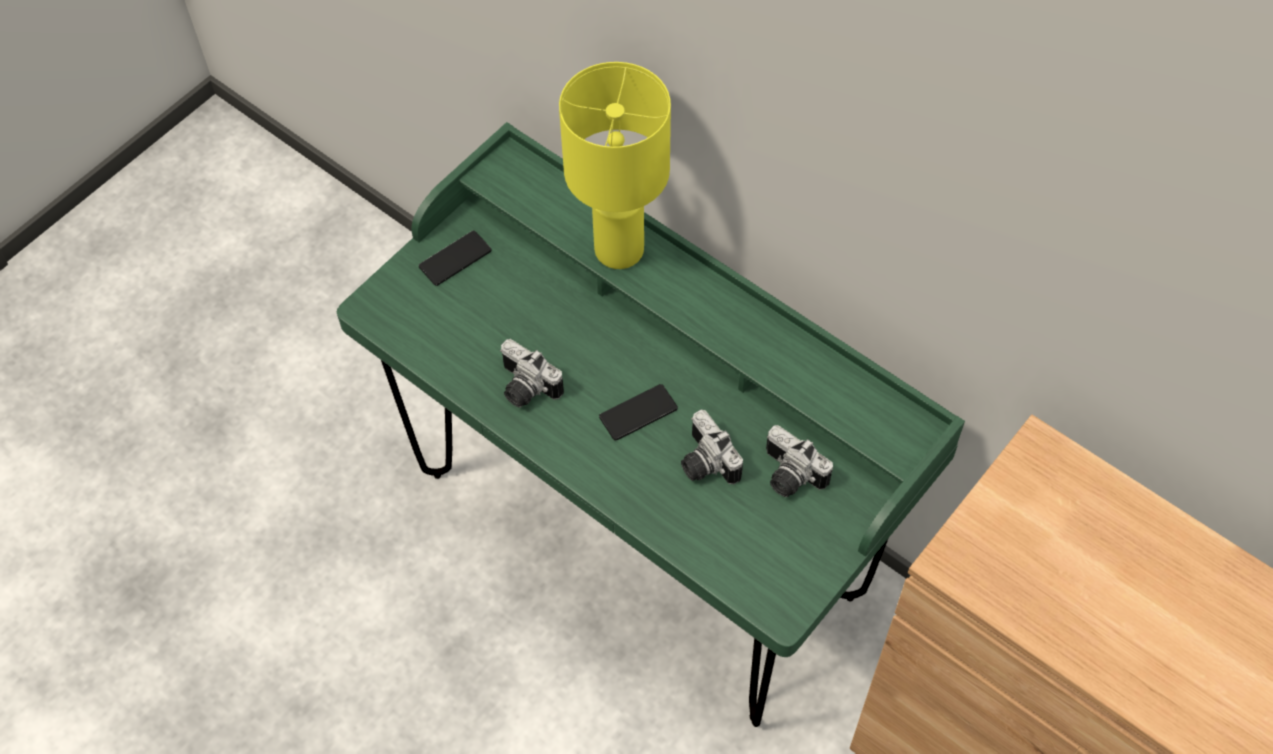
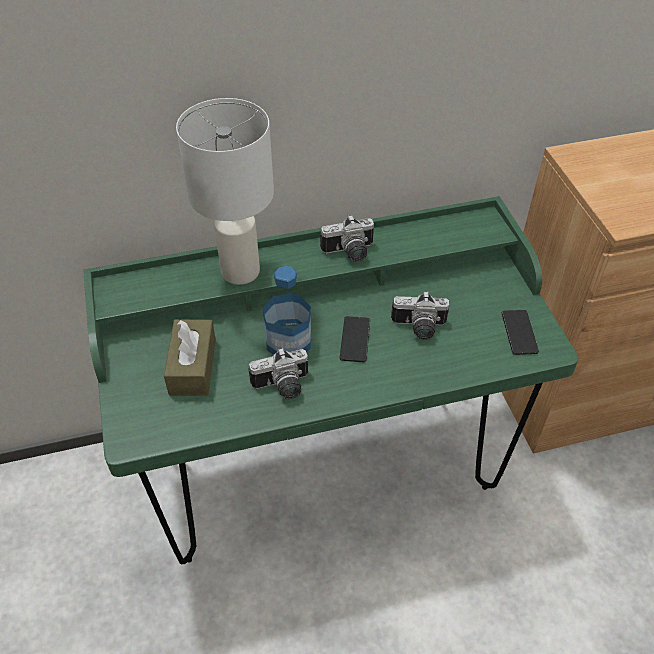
camera: 55 degrees left, 10 degrees down
(455, 259) = (142, 368): phone -> phone (519, 332)
(489, 297) = (193, 367): none -> brown tissue box
(585, 356) = (288, 342): none -> bottle
(620, 250) = (242, 271): yellow table lamp -> white table lamp
(788, 476) = (460, 296): camera -> camera (349, 253)

